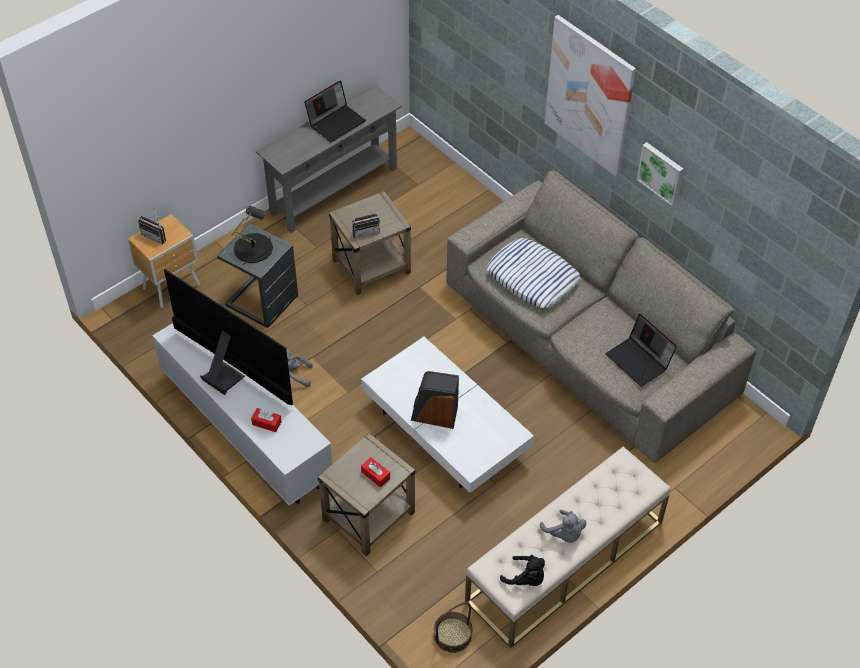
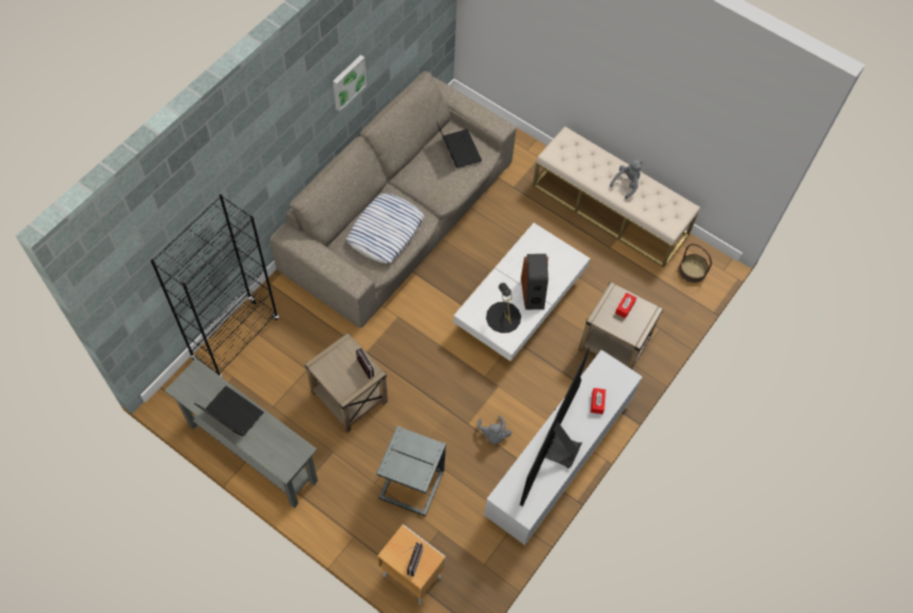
camera: 105 degrees left, 10 degrees up
(253, 248) = (409, 460): black table lamp -> black table lamp (503, 317)
(459, 190) = (236, 339): none -> black bookcase
(526, 579) = (671, 202): black plush toy -> none
(590, 95) = (284, 121): picture -> none
(639, 361) = (458, 149): laptop -> laptop turned 60 degrees counterclockwise

